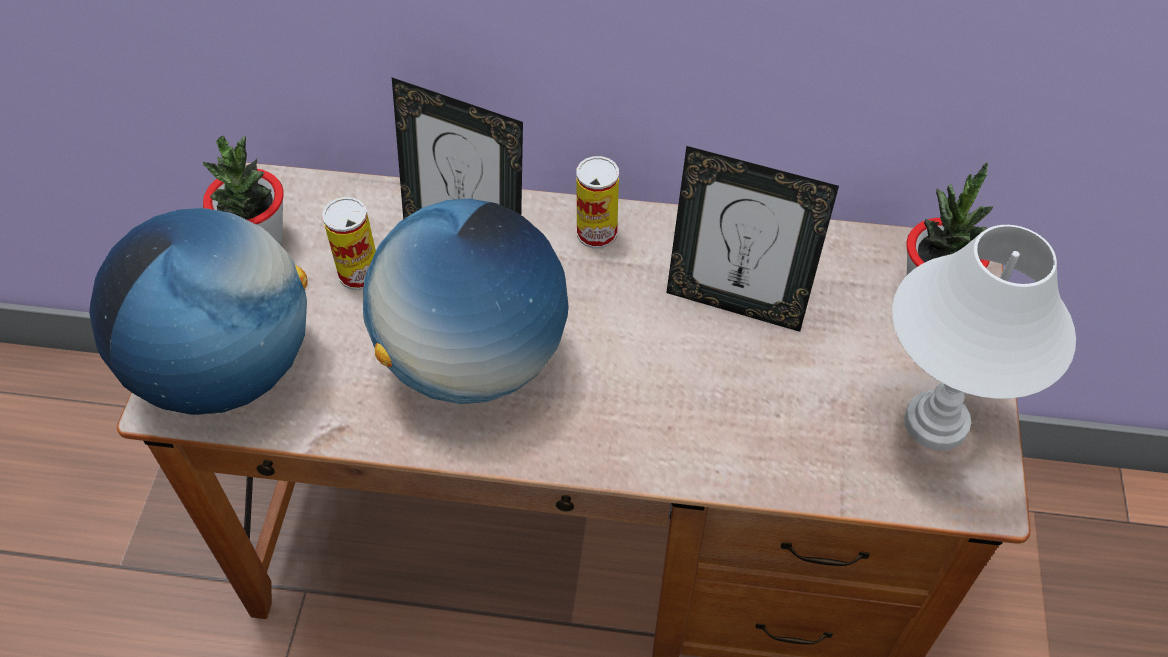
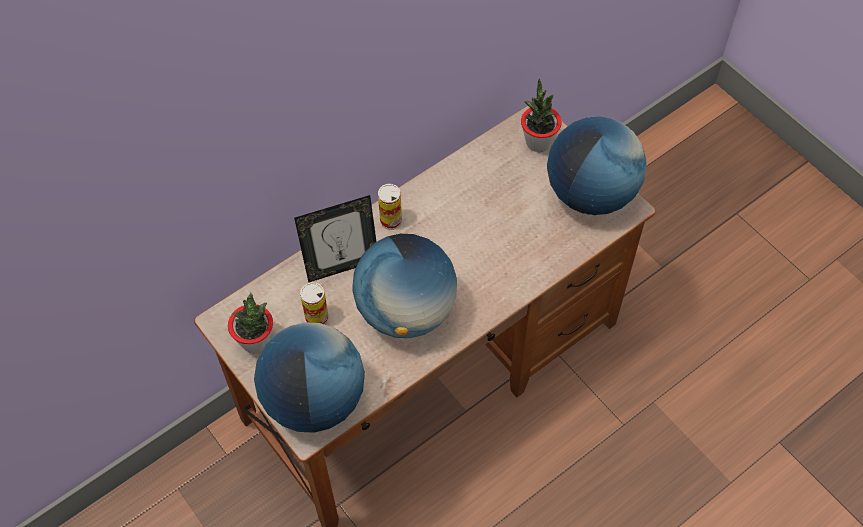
camera: 45 degrees left, 5 degrees up
(735, 303) = (475, 205): picture frame -> none
(936, 424) = (590, 193): white table lamp -> globe

